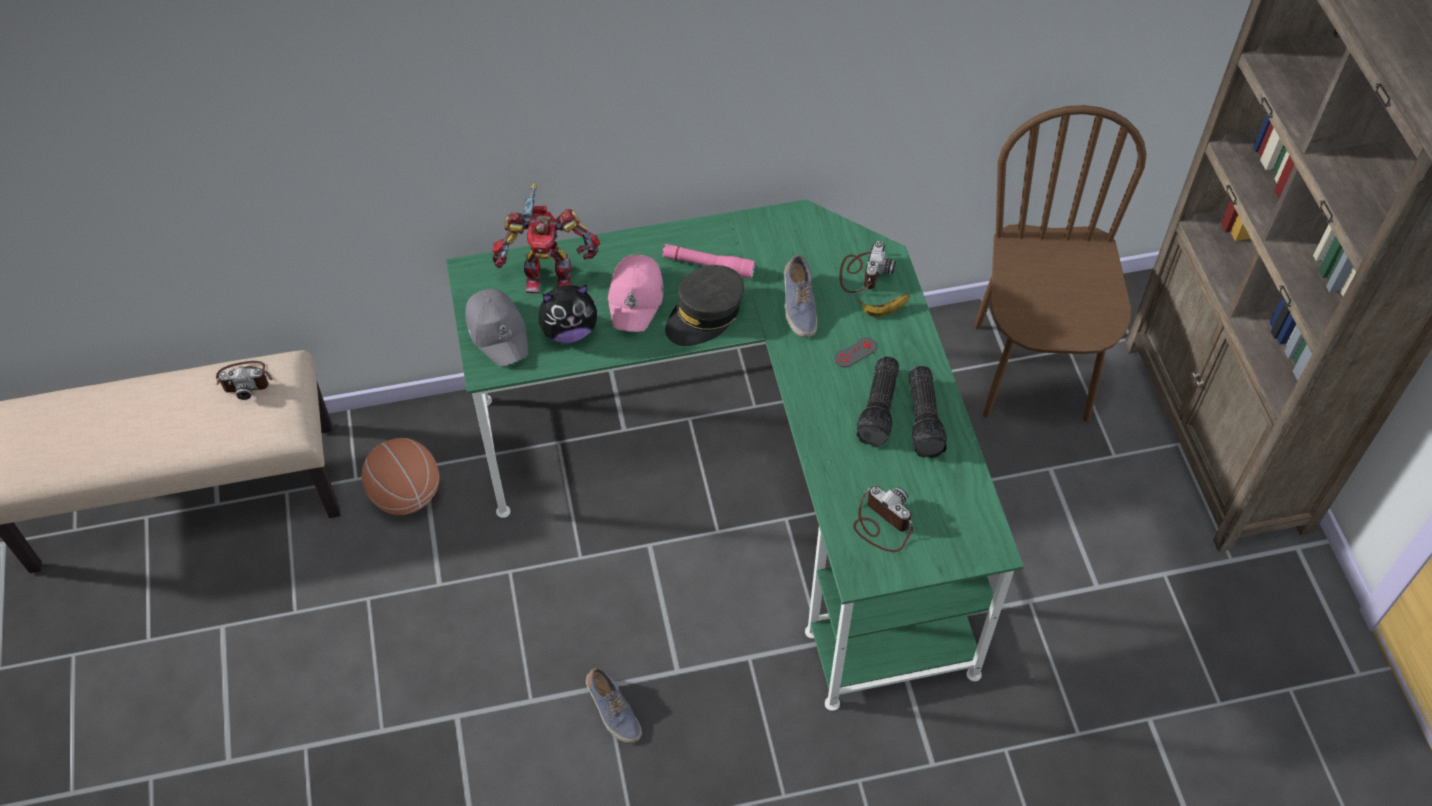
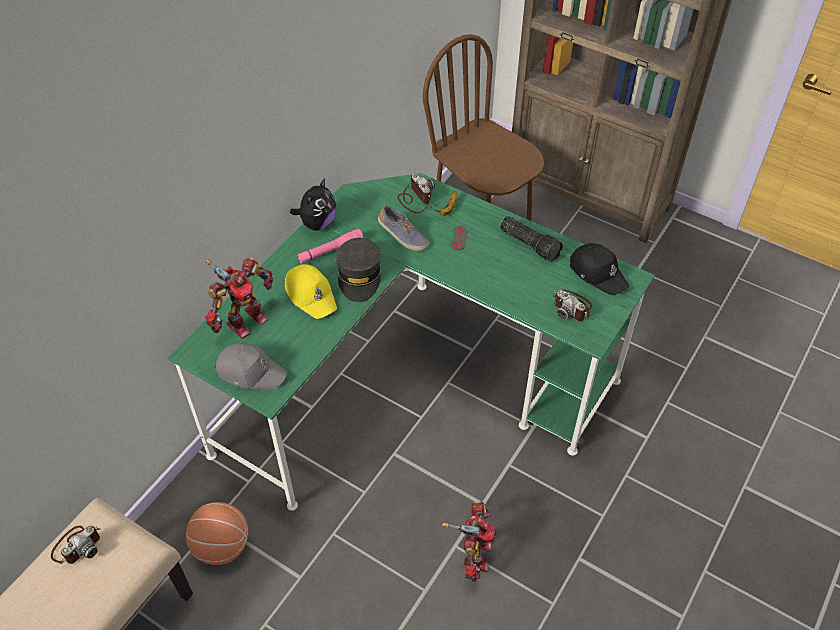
camera: 45 degrees left, 5 degrees down
(569, 331) = (293, 340): plush toy -> plush toy (317, 223)
(612, 711) = (474, 554): shoe -> toy robot
(636, 298) = (311, 295): pink cap -> yellow cap
(880, 409) = (504, 255): flashlight -> none
(881, 524) = (572, 307): camera -> camera turned 135 degrees counterclockwise
(959, 511) = (598, 273): none -> black cap

